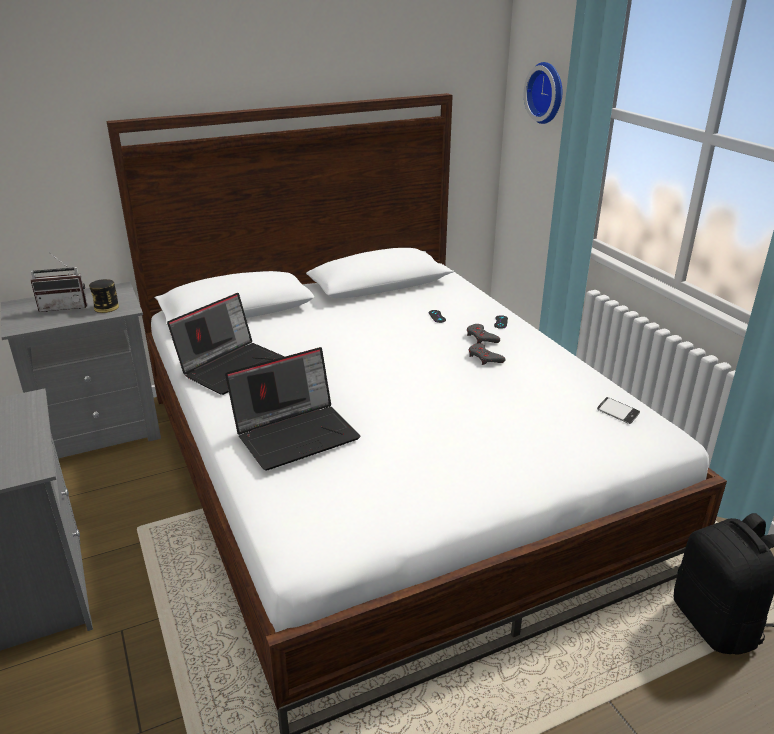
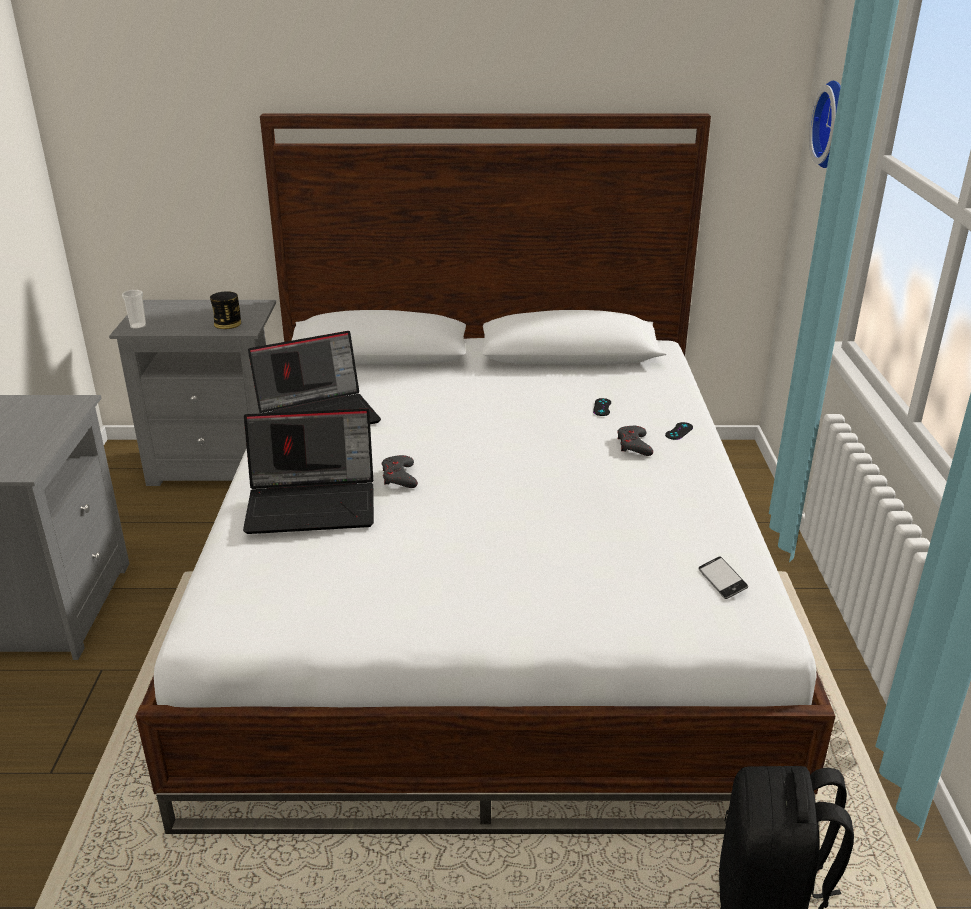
camera: 25 degrees right, 0 degrees up
(23, 324) = (138, 326): none -> cup
(65, 306) = (191, 315): radio -> none
(484, 358) = (613, 470): grey game controller -> grey game controller (399, 476)

